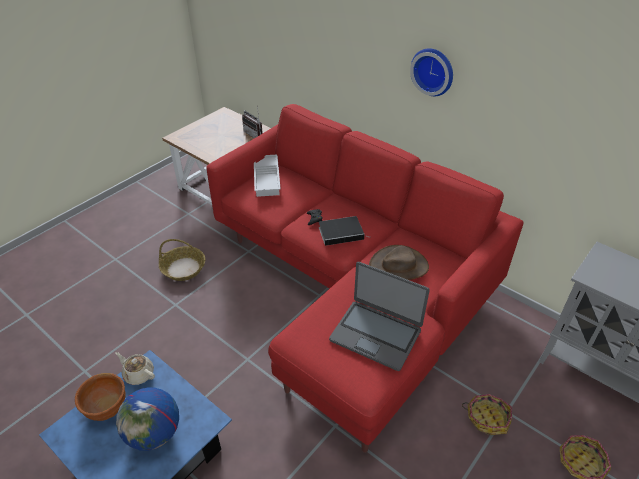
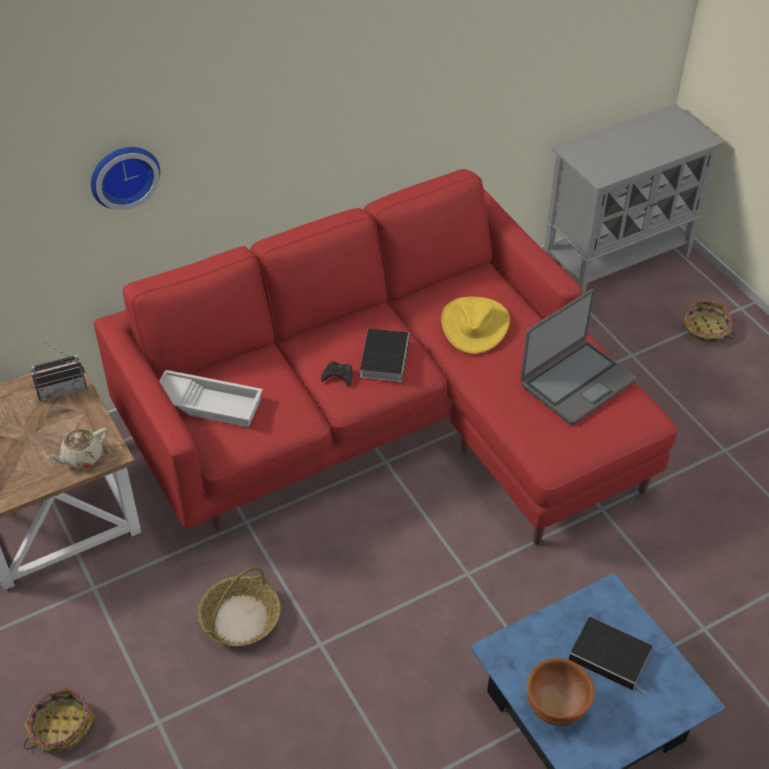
camera: 70 degrees left, 5 degrees up
(138, 374) = (510, 663): beige teapot -> beige teapot (82, 457)
(154, 434) = (612, 656): globe -> book
(398, 266) = (474, 325): brown hat -> yellow hat
(433, 71) = (329, 96): wall clock -> wall clock (123, 174)
(487, 418) = (635, 374): basket -> basket (61, 727)

